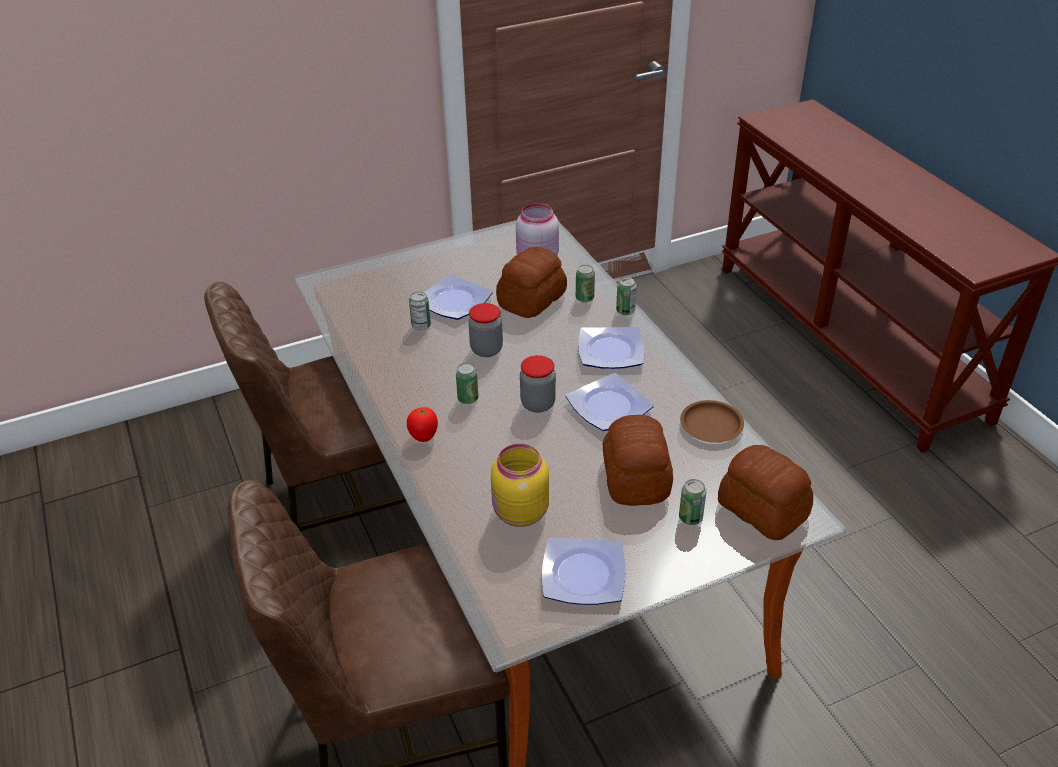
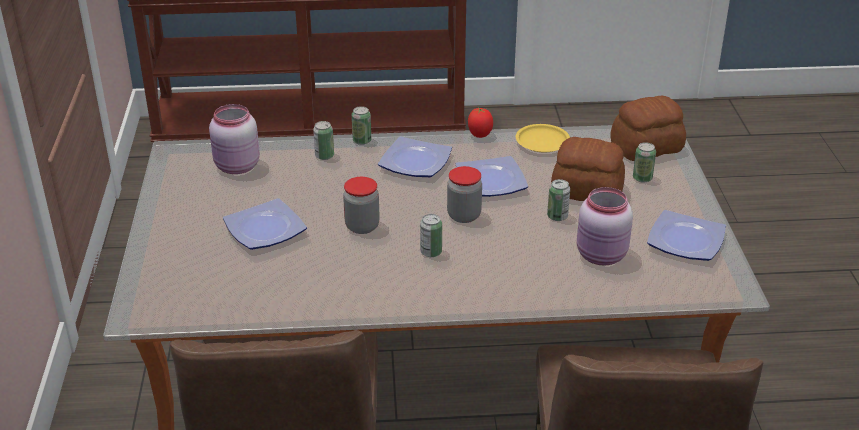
camera: 70 degrees left, 5 degrees down
(421, 326) = (290, 258): can -> can (557, 216)
(424, 437) = (472, 289): tomato -> tomato (480, 135)
(519, 513) = (602, 256): yellow jar -> pink jar
(530, 300) = (302, 185): bread -> none
(710, 425) = (542, 142): brown plate -> yellow plate

